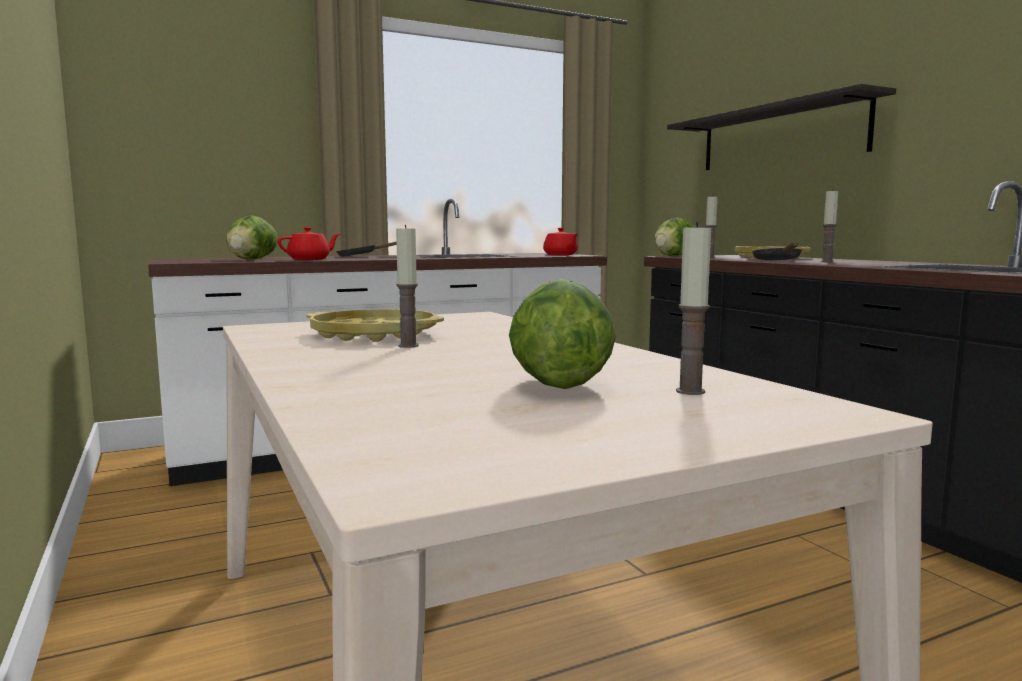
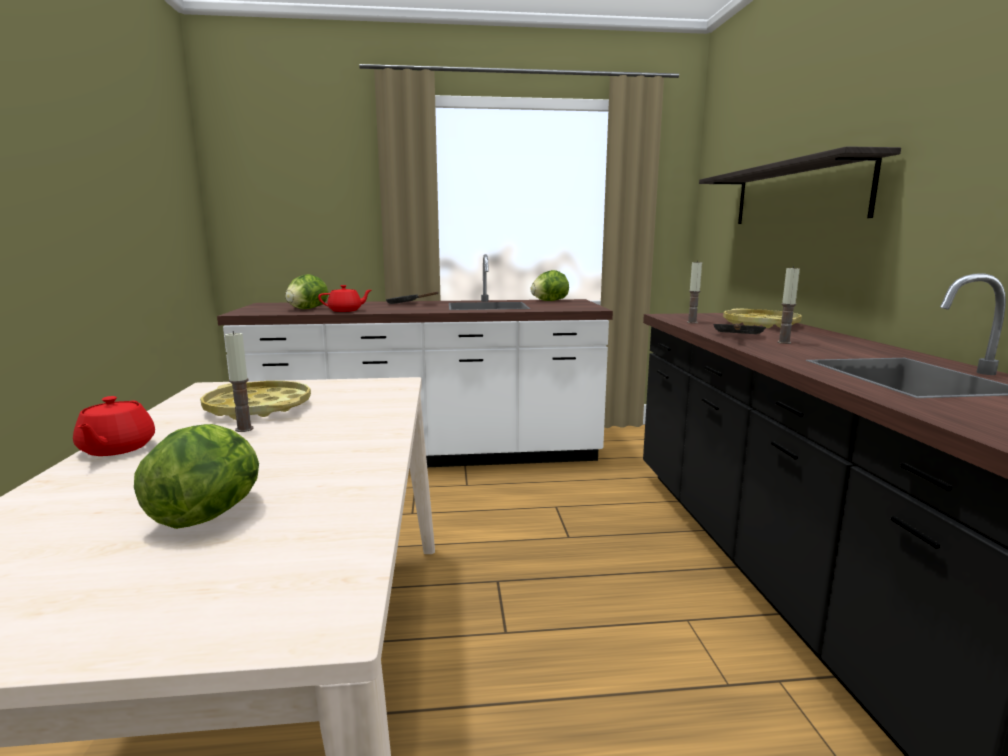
camera: 20 degrees right, 5 degrees up
(560, 255) = (574, 307): red teapot -> red teapot (116, 449)
(674, 256) = (672, 315): lettuce -> lettuce (549, 301)
(690, 391) = (283, 546): candle -> none

